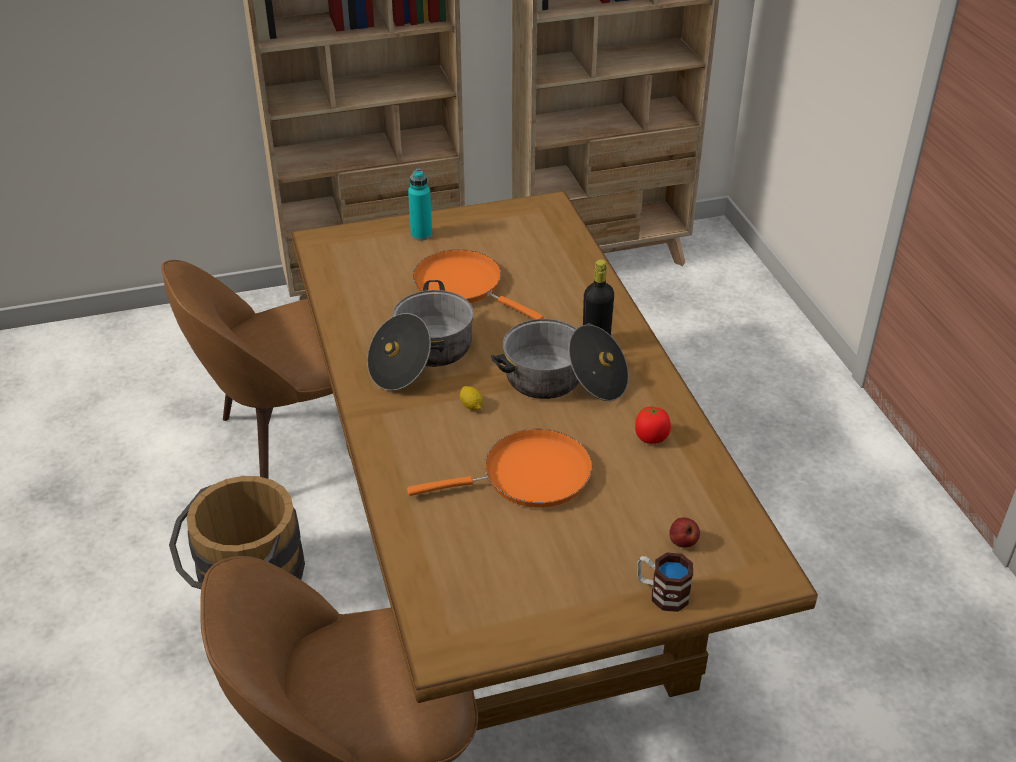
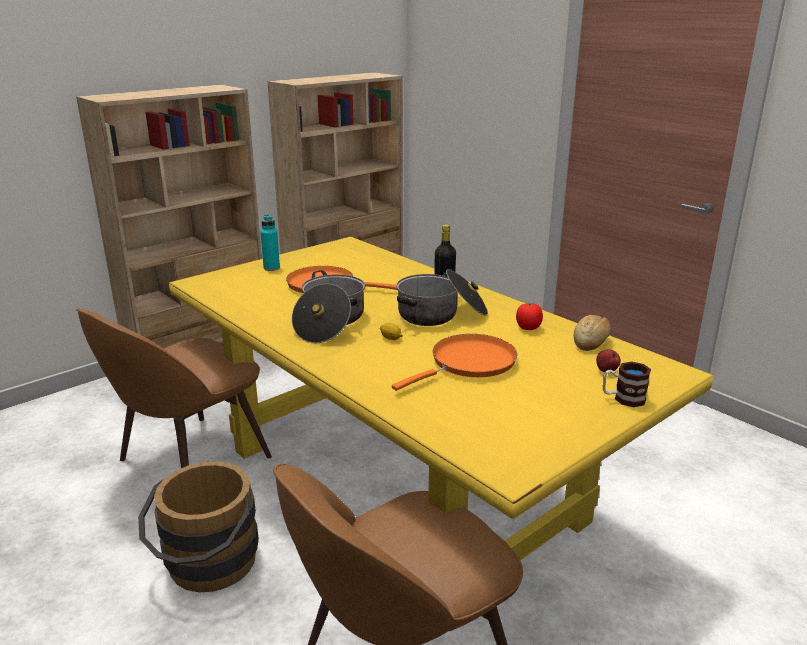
camera: 25 degrees left, 15 degrees down
(504, 554) = (400, 483): brown dining table -> yellow dining table
(709, 488) = (591, 342): none -> bread

